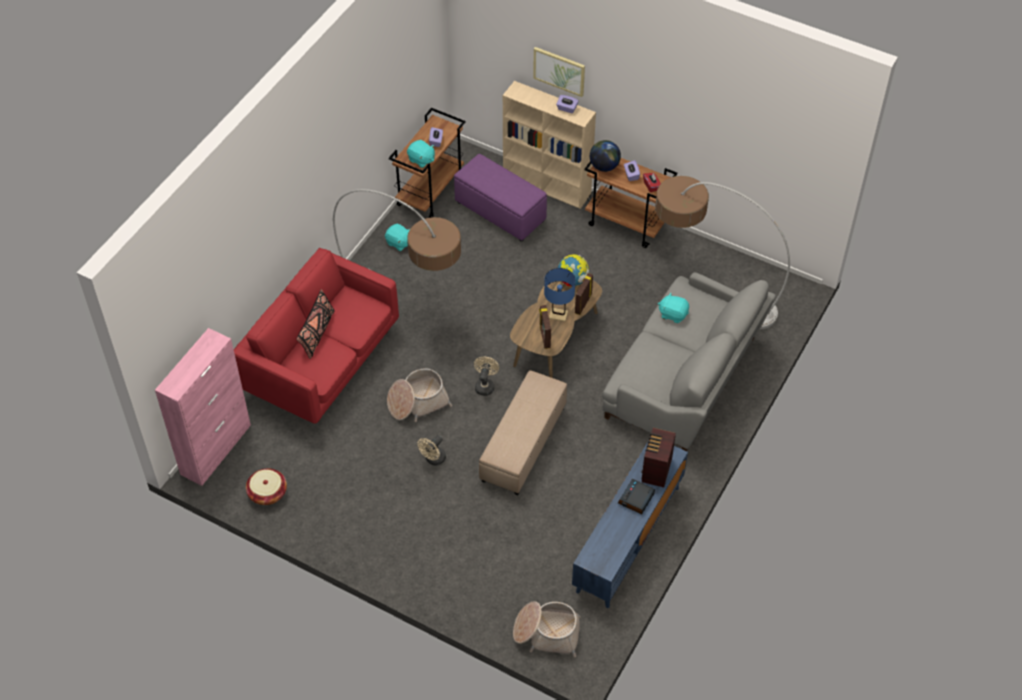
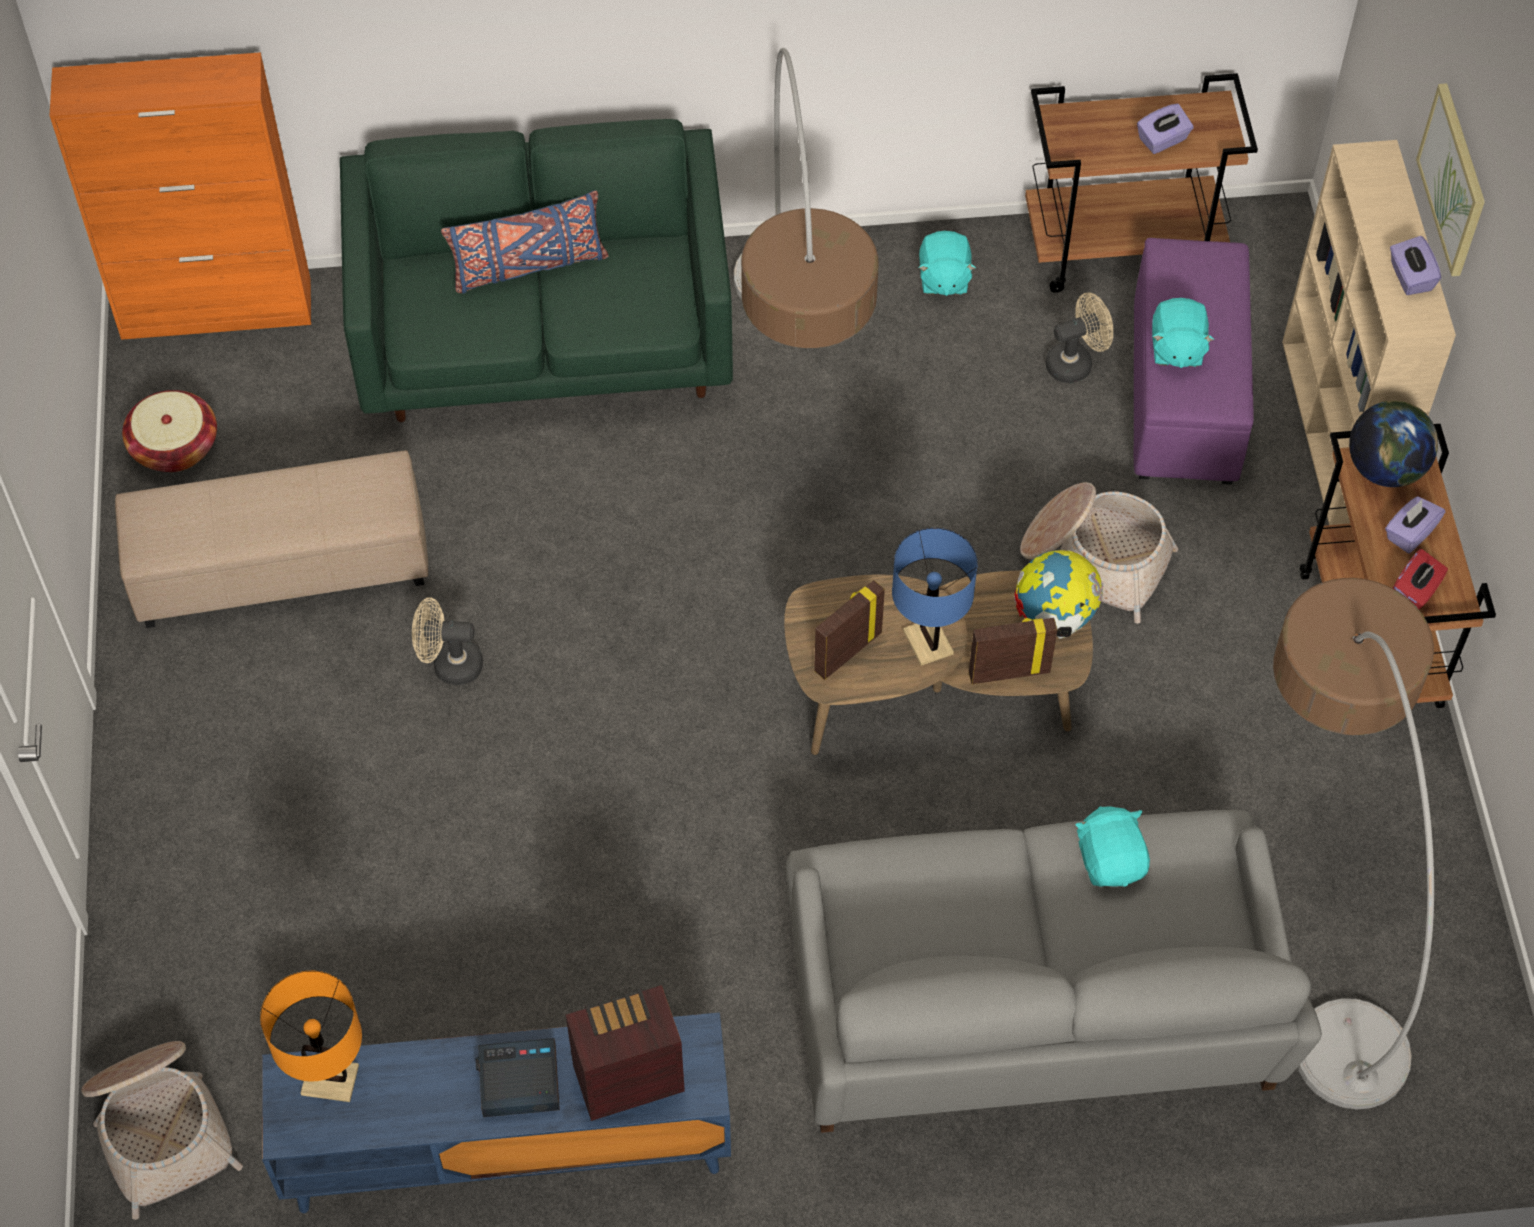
camera: 55 degrees right, 5 degrees up
(216, 449) = (217, 309): pink cabinet -> orange cabinet
(317, 333) = (528, 267): black pillow -> blue pillow
(323, 362) = (546, 341): red sofa -> green sofa
(417, 402) = (570, 552): basket -> basket (1094, 559)
(421, 160) = (1088, 147): turquoise plush toy -> turquoise plush toy (1176, 349)
(485, 385) = (705, 641): beige fan -> beige fan (1075, 362)
(522, 444) = (607, 798): beige ottoman -> beige ottoman (281, 566)
(597, 549) = (329, 1080): none -> orange table lamp

